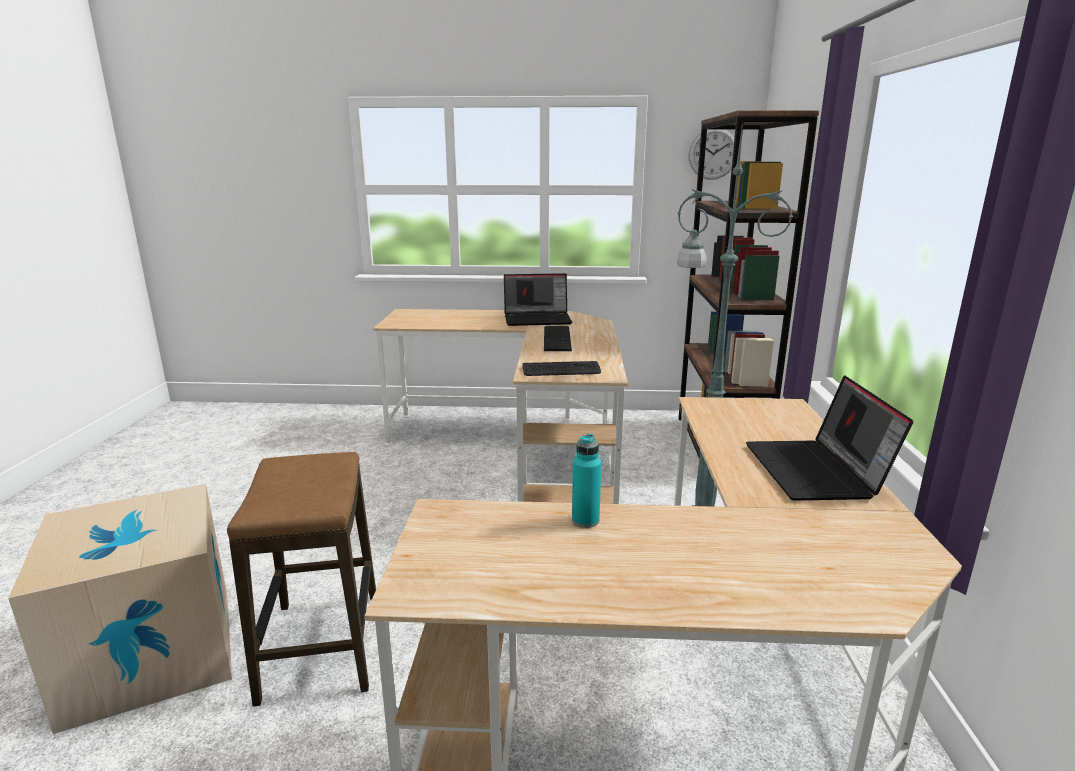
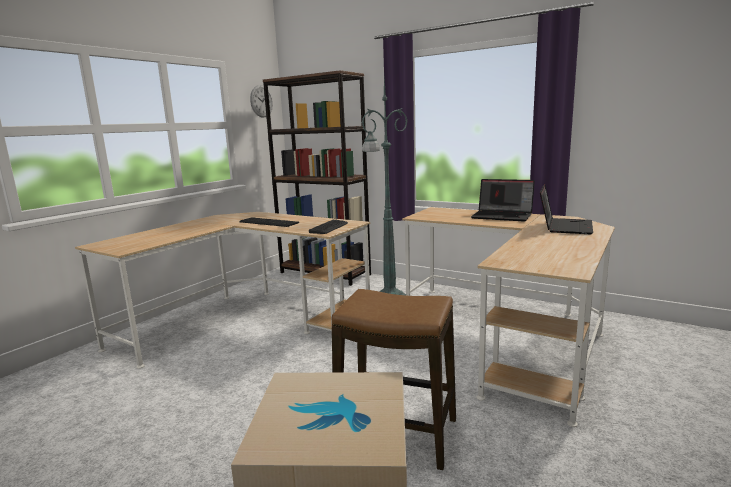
camera: 60 degrees left, 5 degrees down
(538, 319) = (216, 221): laptop -> laptop (564, 226)
(585, 520) = (523, 244): turquoise bottle -> none

